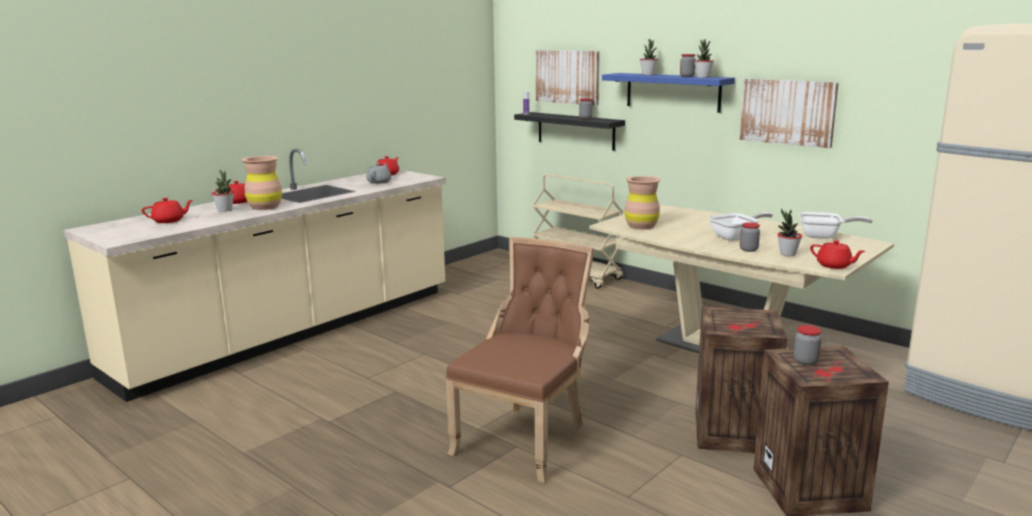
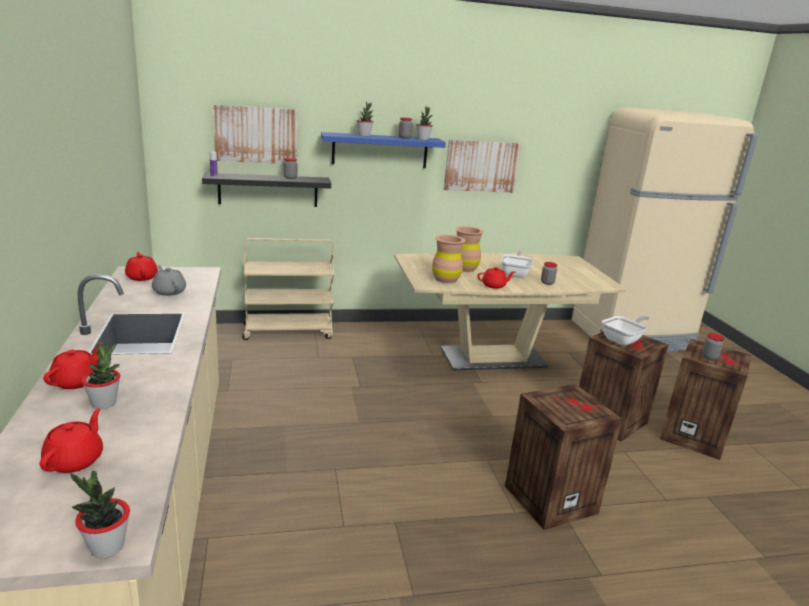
camera: 55 degrees left, 5 degrees up
(265, 207) = (147, 375): brown vase -> brown vase (464, 268)
(525, 438) = (551, 498): brown chair -> crate
(787, 254) = (569, 280): potted plant -> potted plant (107, 547)
(824, 236) = (545, 259): frying pan -> frying pan (623, 340)
(834, 266) = (606, 283): red teapot -> red teapot (494, 285)

